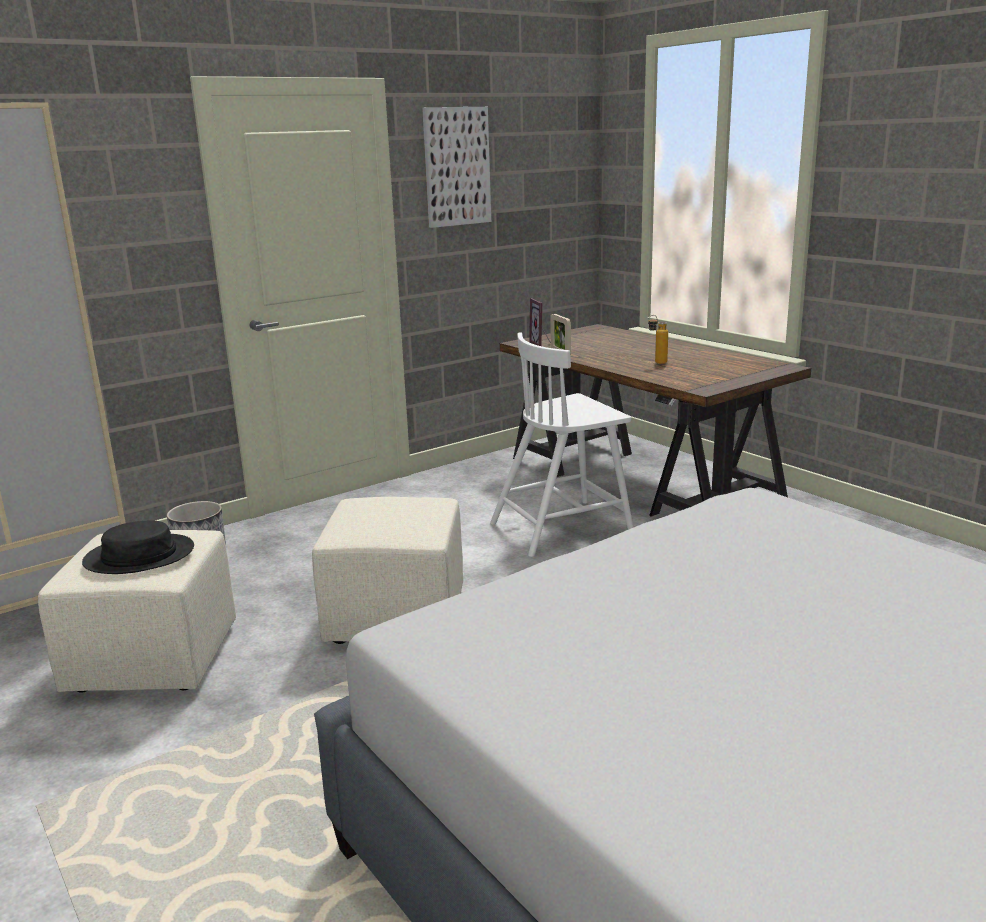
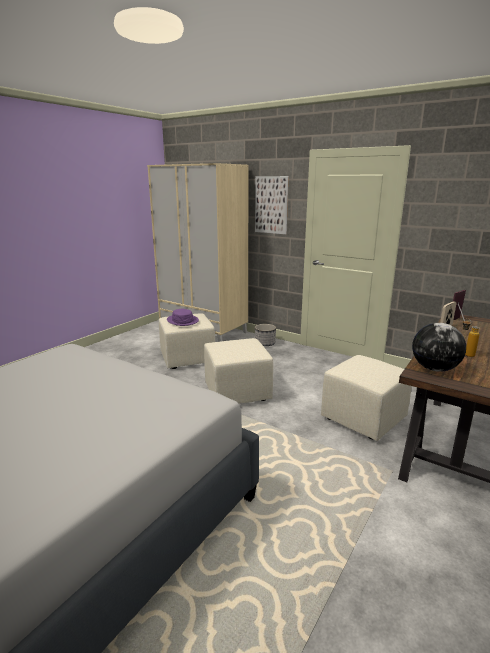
camera: 70 degrees right, 0 degrees up
(139, 556) = (182, 320): black hat -> purple hat
(457, 167) = (453, 199): picture -> picture (271, 205)
(563, 527) = (363, 418): white chair -> beige ottoman
(693, 381) = (434, 369): none -> globe

